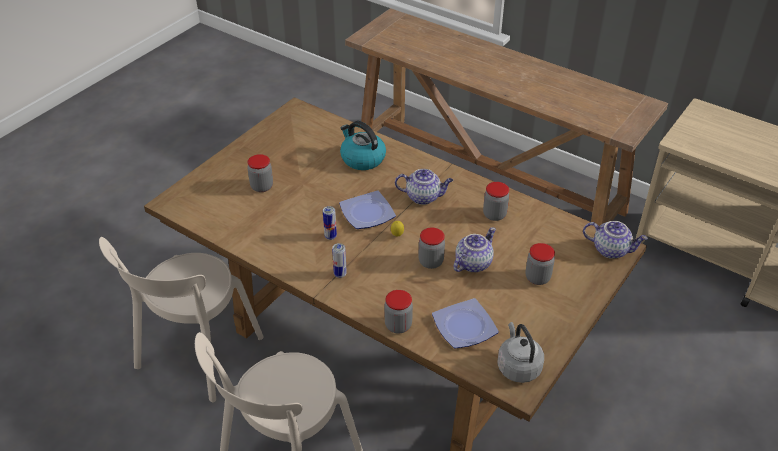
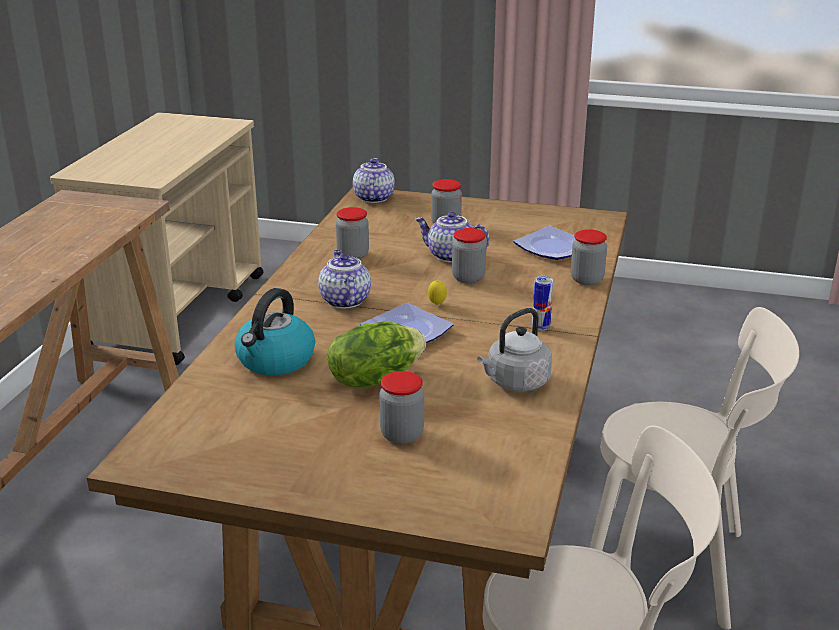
camera: 110 degrees left, 15 degrees down
(321, 189) = (375, 378): none -> lettuce
(330, 236) = (476, 348): can -> none
(517, 366) = (577, 221): grey kettle -> grey kettle (515, 382)

